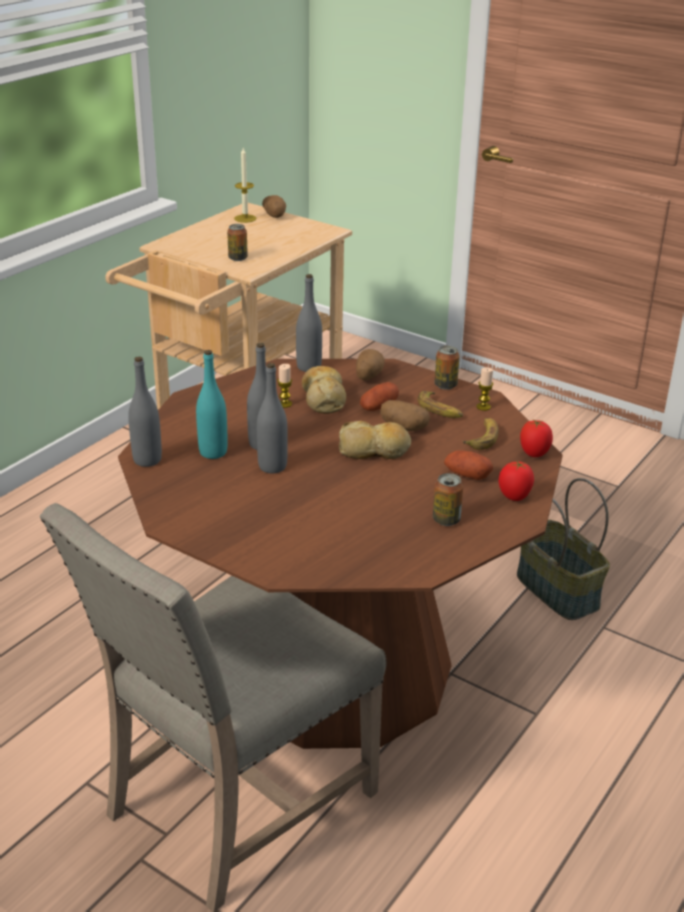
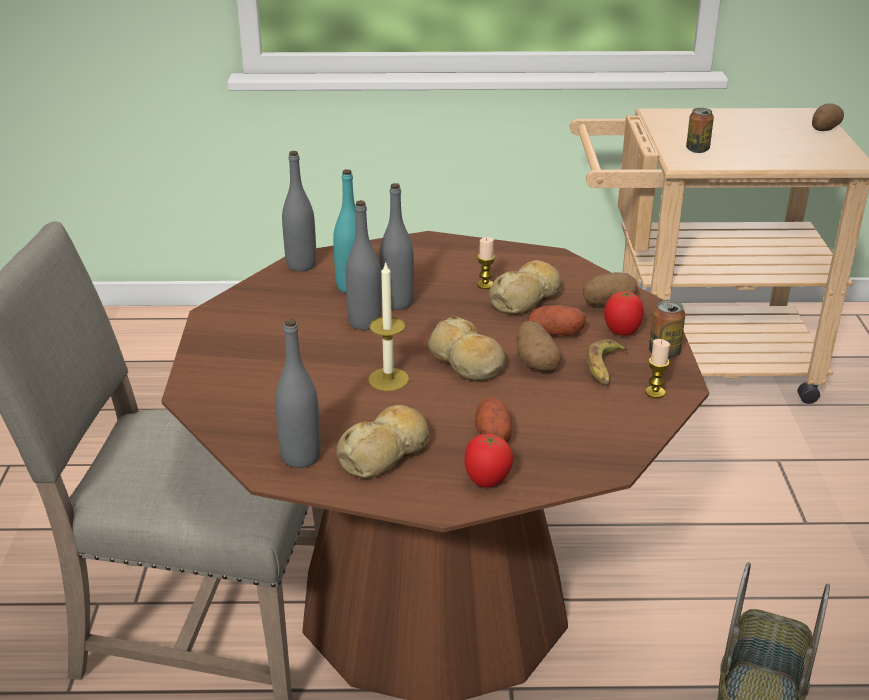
camera: 55 degrees right, 0 degrees up
(245, 218) = (786, 121): candle -> candle (388, 379)
(309, 367) = (575, 268): grey bottle -> grey bottle (301, 457)
(446, 520) = (386, 453): can -> bread
(482, 437) = (586, 416): banana -> none
(534, 454) = (600, 463): tomato -> tomato (622, 332)

